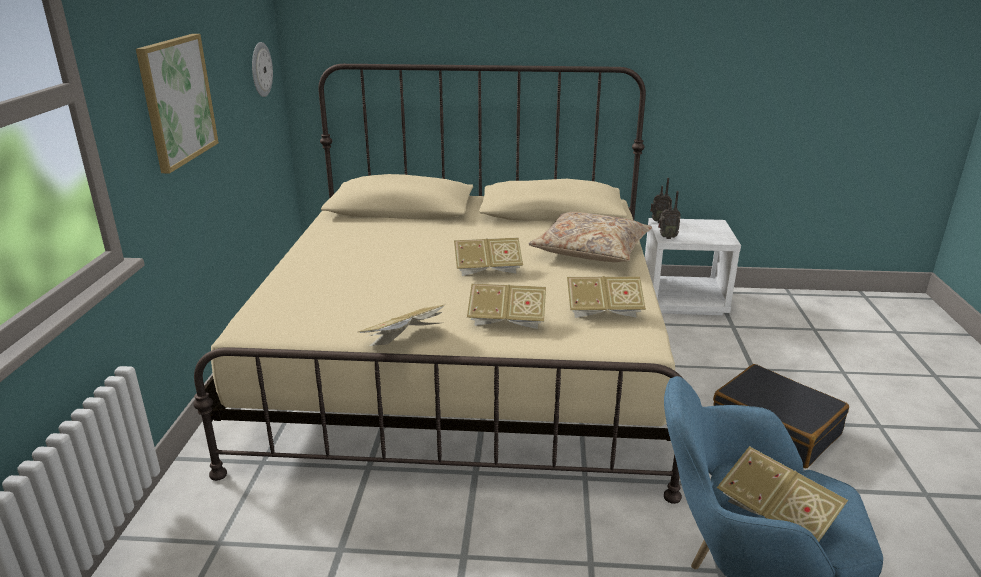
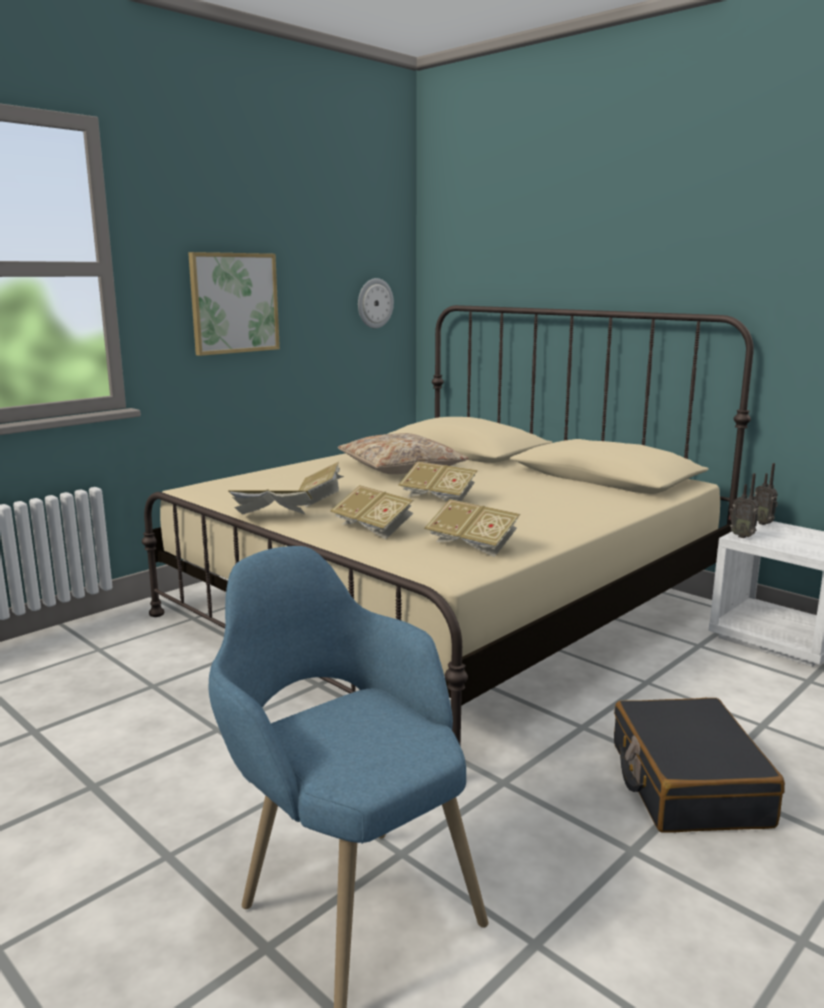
camera: 40 degrees right, 10 degrees down
(591, 250) = (572, 507): beige pillow -> beige pillow (401, 468)
(776, 517) = (331, 735): book -> book (321, 499)

